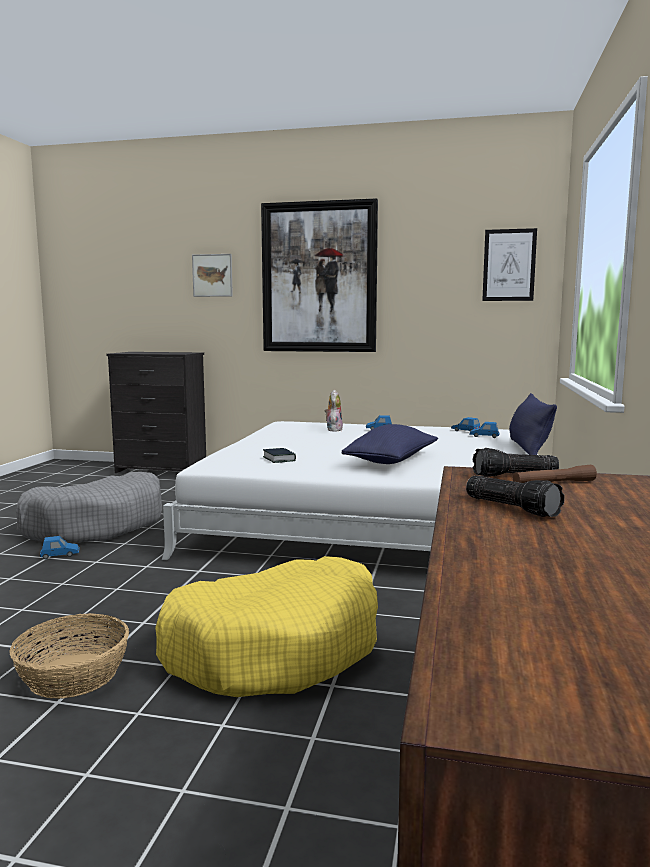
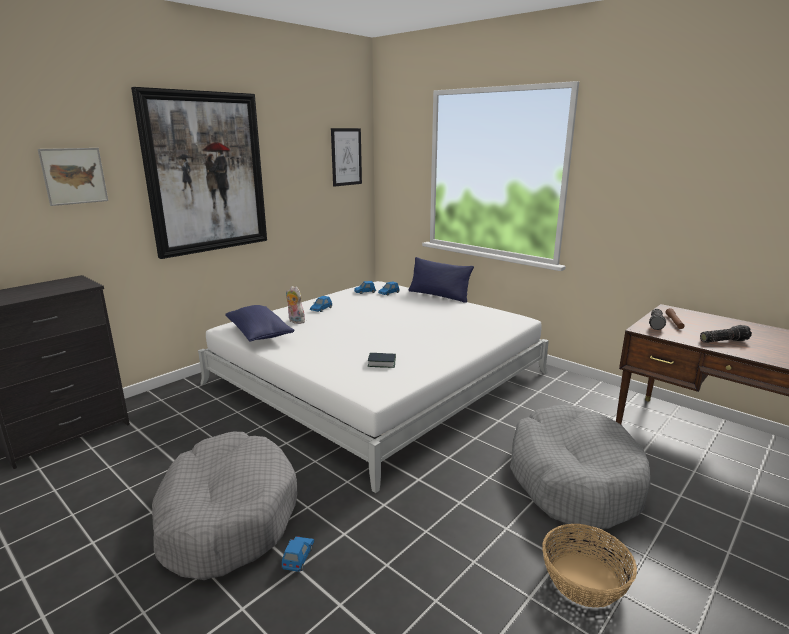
camera: 60 degrees left, 10 degrees up
(275, 648) = (573, 479): yellow dog bed -> grey dog bed
(392, 461) = (433, 333): blue pillow -> blue pillow (259, 334)

